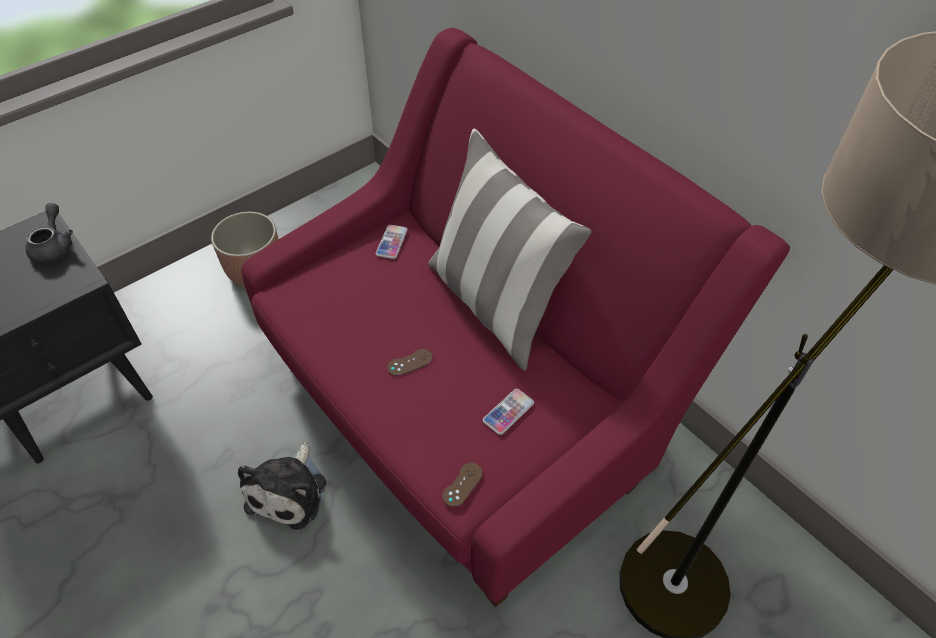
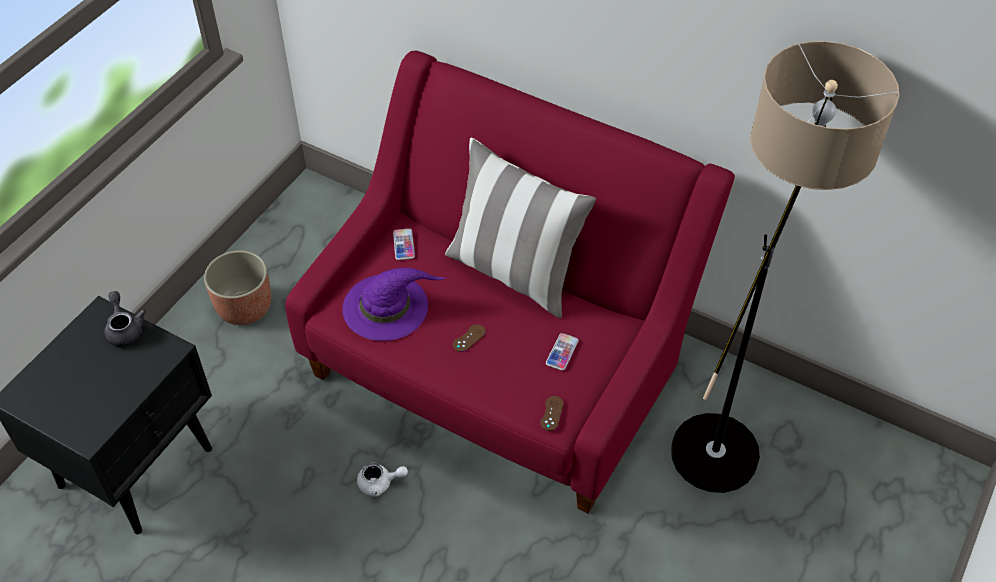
camera: 20 degrees left, 0 degrees up
(289, 491) = (380, 483): plush toy -> white teapot
(340, 301) = (387, 306): none -> purple hat

